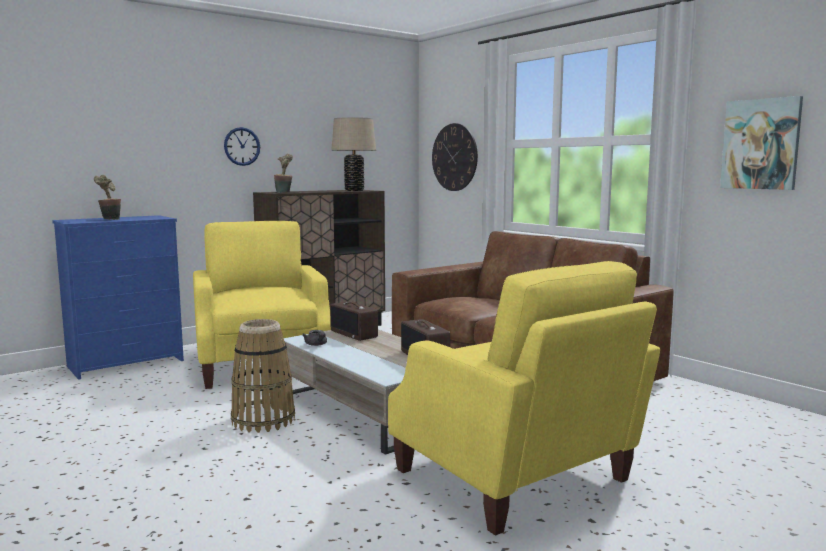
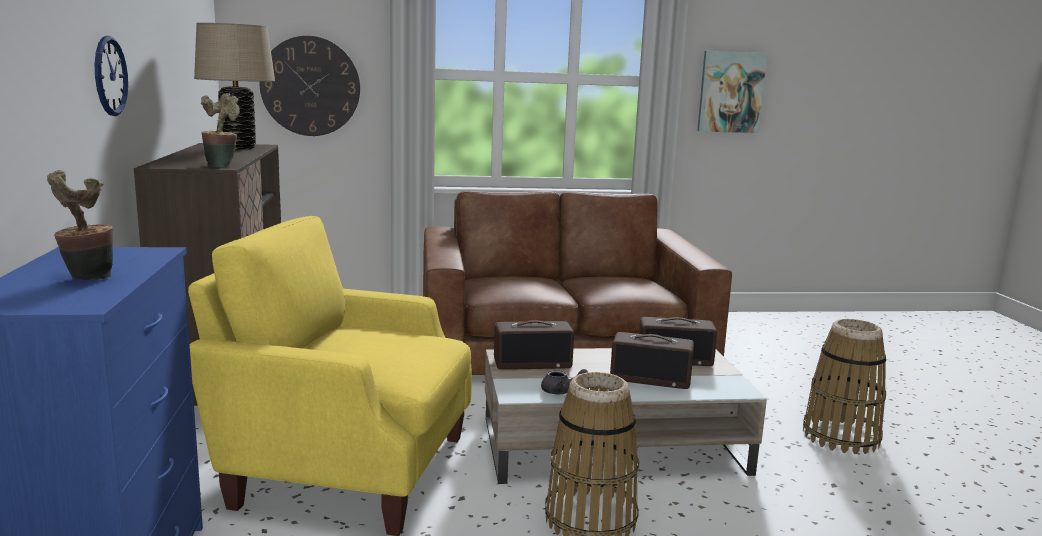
camera: 60 degrees left, 5 degrees up
(372, 357) = (651, 379): none -> radio
(516, 478) = (841, 437): yellow armchair -> basket

